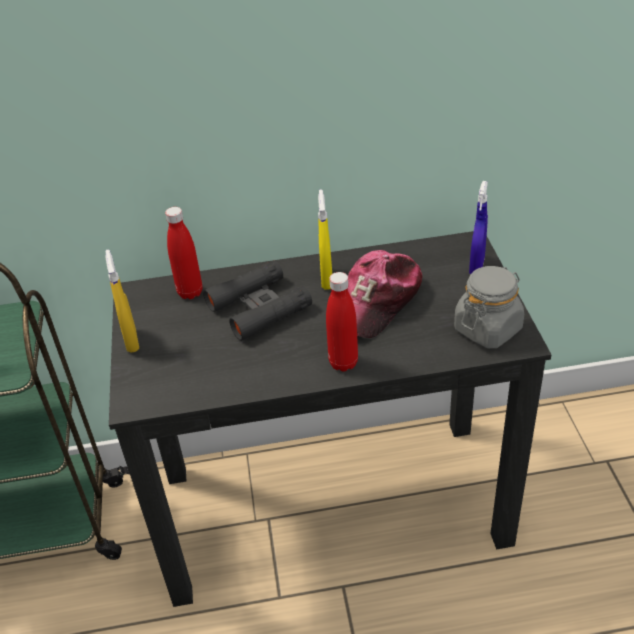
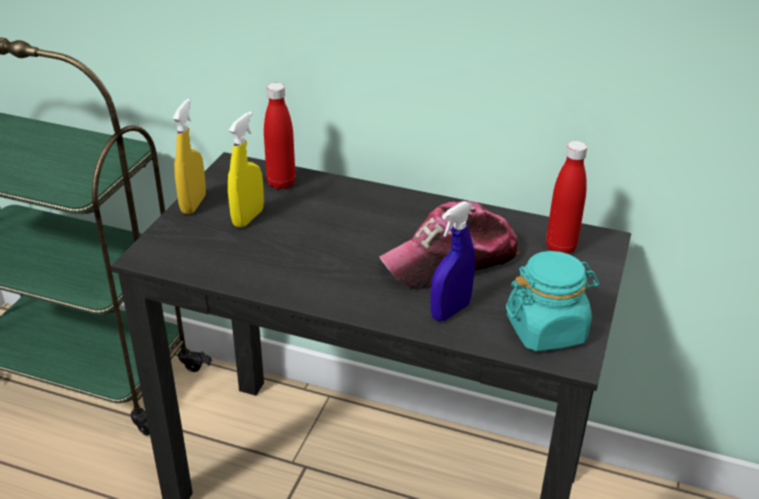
camera: 25 degrees right, 5 degrees down
(258, 307) = (331, 219): black binoculars -> none
(326, 279) = (419, 219): yellow spray bottle -> yellow spray bottle (248, 218)
(343, 363) = (365, 300): red bottle -> red bottle (560, 248)
(476, 266) = (590, 265): blue spray bottle -> blue spray bottle (450, 311)
(488, 329) = (546, 330): grey jar -> turquoise jar

